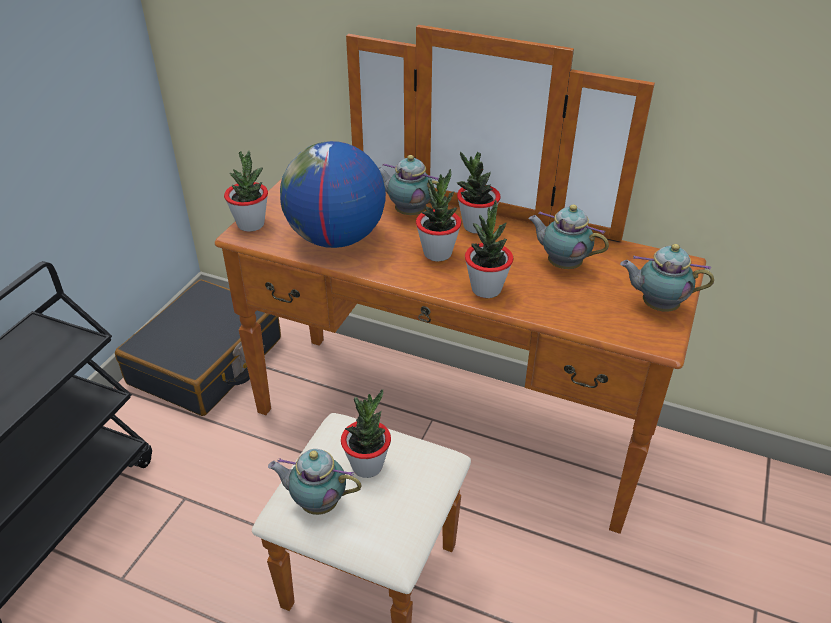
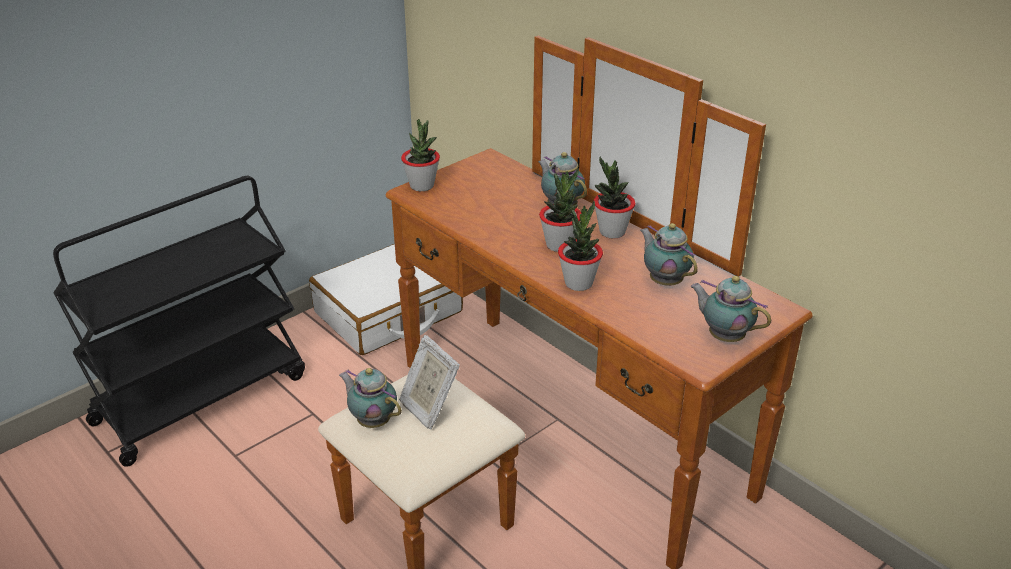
camera: 25 degrees right, 5 degrees down
(207, 362) = (388, 313): black suitcase -> white suitcase
(336, 238) = (482, 213): globe -> none
(367, 466) = (429, 407): potted plant -> picture frame

